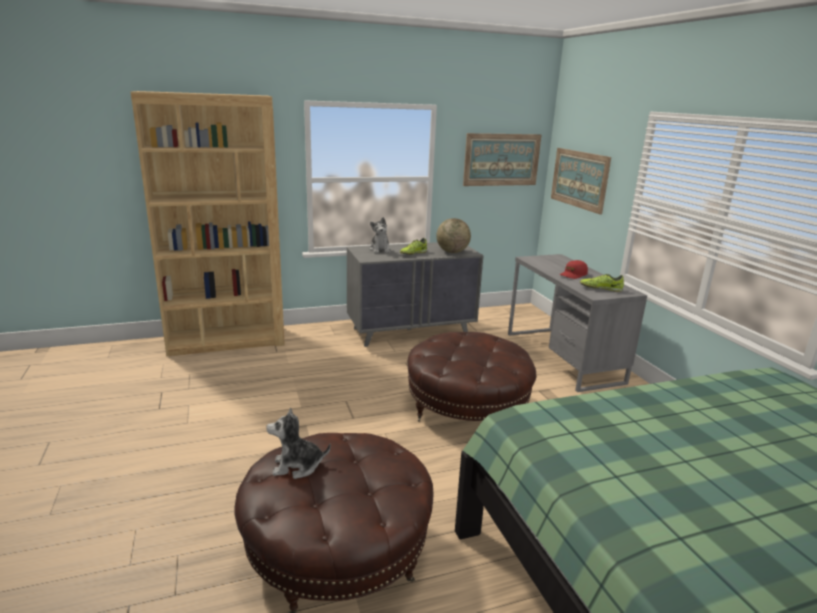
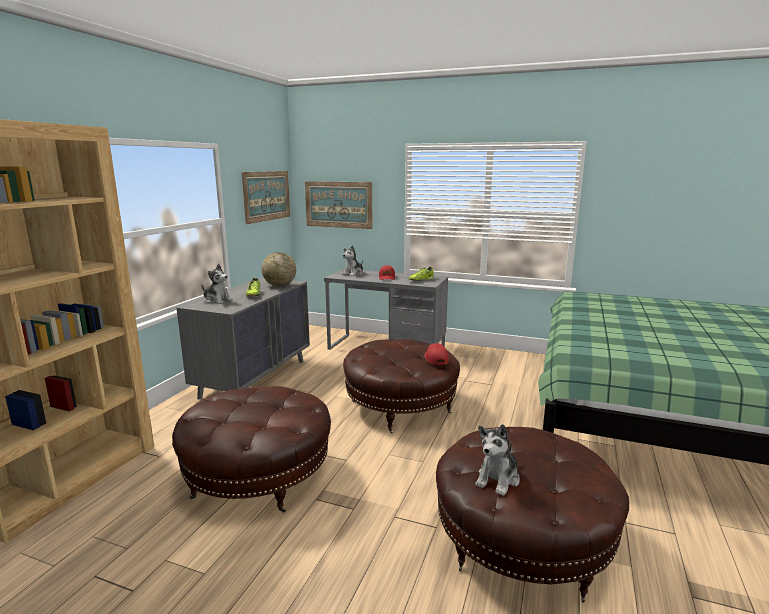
camera: 50 degrees left, 5 degrees down
(293, 394) = (258, 477): none -> brown ottoman
(486, 370) = (436, 359): none -> red cap
(552, 261) = (353, 274): none -> plush toy

